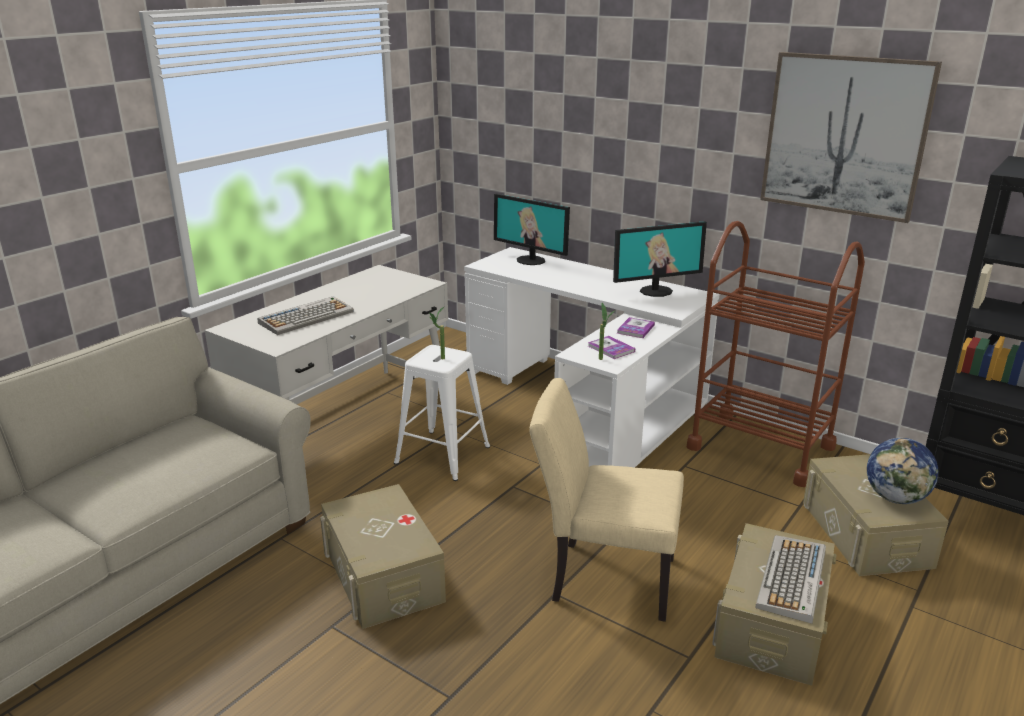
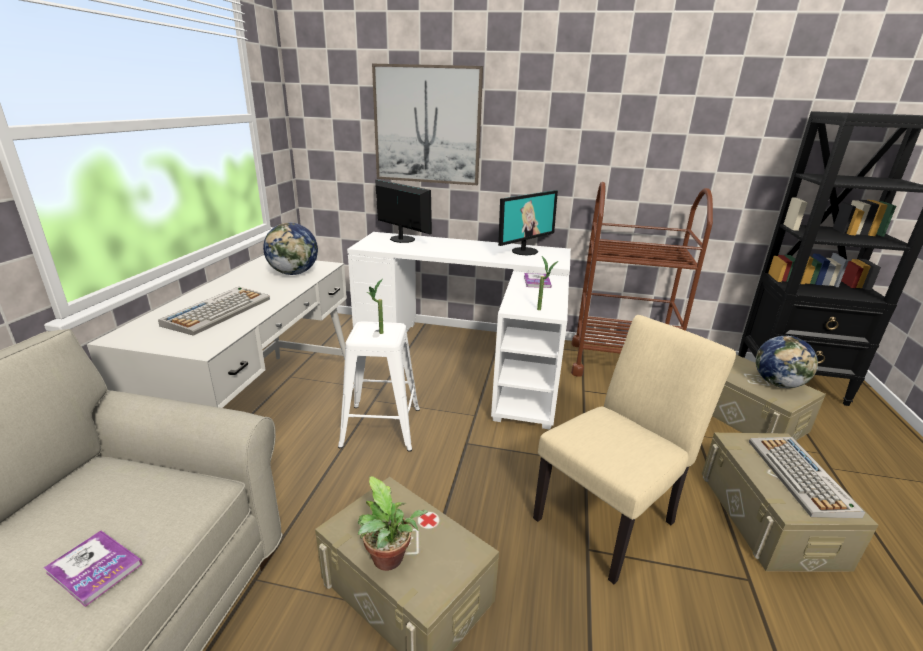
camera: 25 degrees left, 0 degrees up
(359, 536) = (389, 561): none -> potted plant
(392, 288) = (294, 273): none -> globe
(531, 260) = (401, 239): monitor -> monitor turned 150 degrees counterclockwise
(602, 577) = (611, 516): beige chair -> beige chair turned 150 degrees clockwise
(611, 349) = (537, 300): book -> book (94, 568)
(844, 135) = (679, 106): picture -> picture (427, 125)

